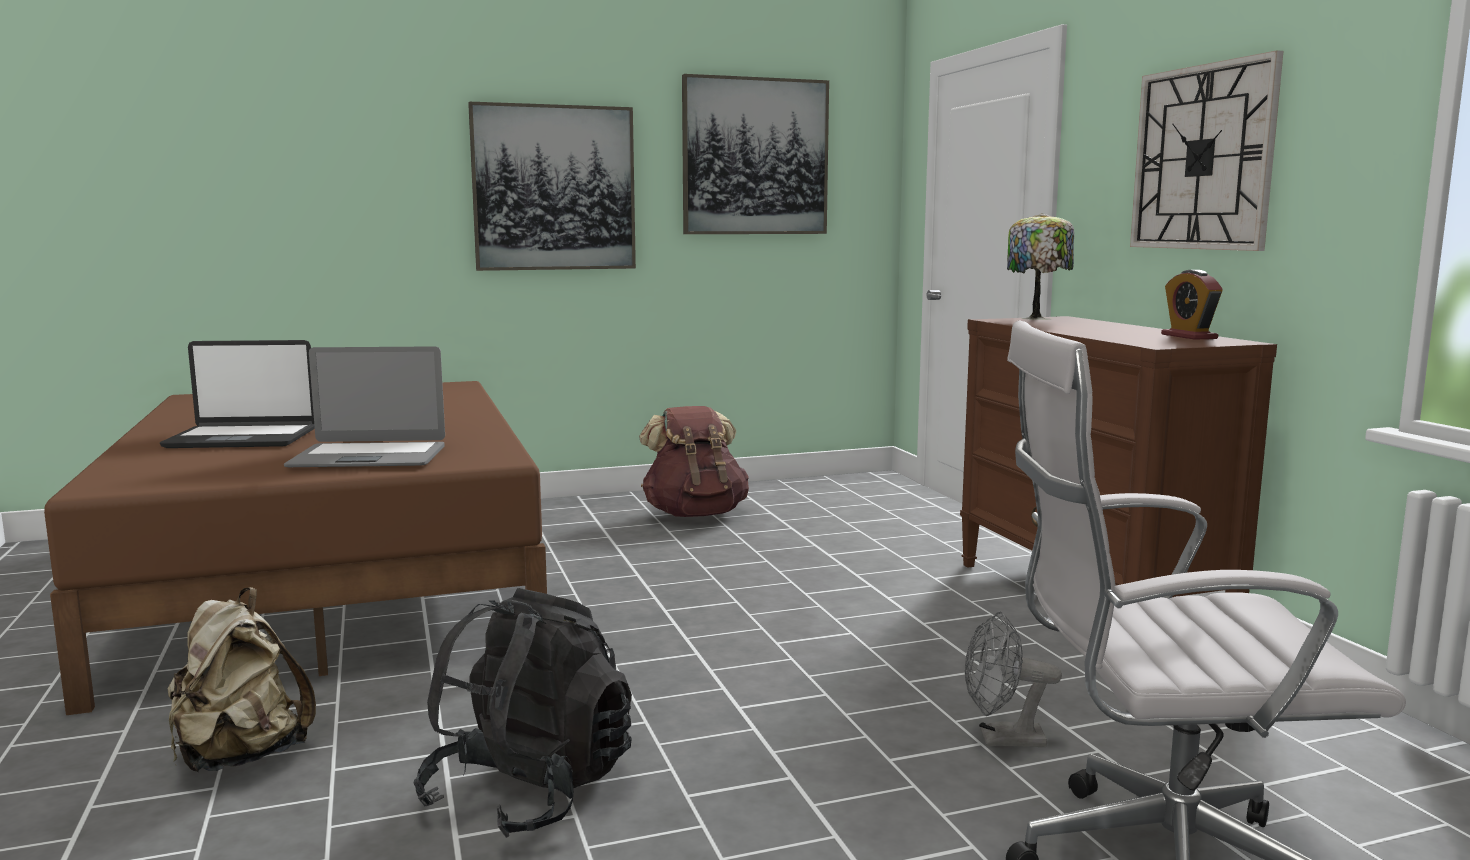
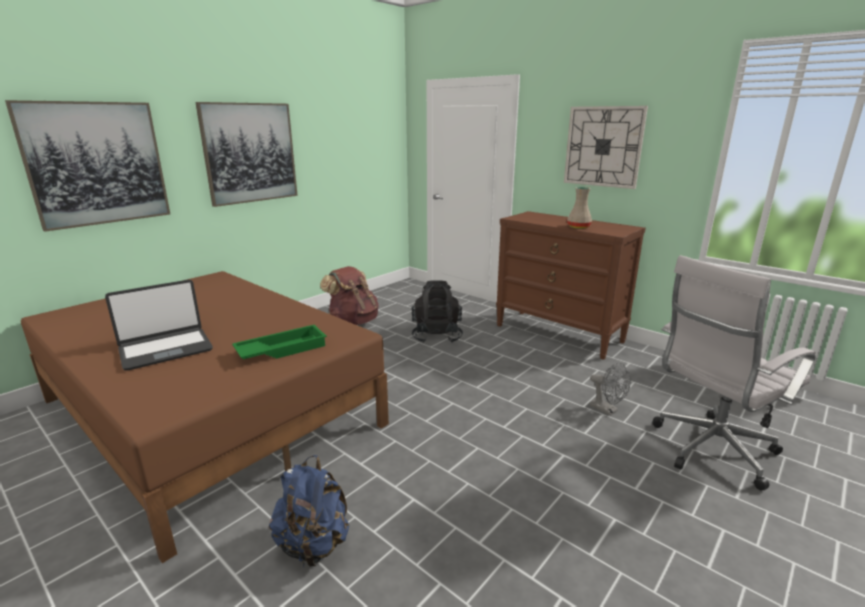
camera: 30 degrees left, 10 degrees up
(240, 757) = (314, 545): beige backpack -> blue backpack
(369, 458) = (282, 349): laptop -> green tray
(530, 792) = (479, 504): black backpack -> black backpack (436, 336)
(755, 157) = (346, 129): picture -> picture (96, 164)
(1002, 740) = (607, 410): grey fan -> grey fan turned 105 degrees counterclockwise
(1038, 318) = (524, 215): table lamp -> none
(1101, 334) = (578, 227): none -> beige vase
(1189, 336) = (608, 225): alarm clock -> none

